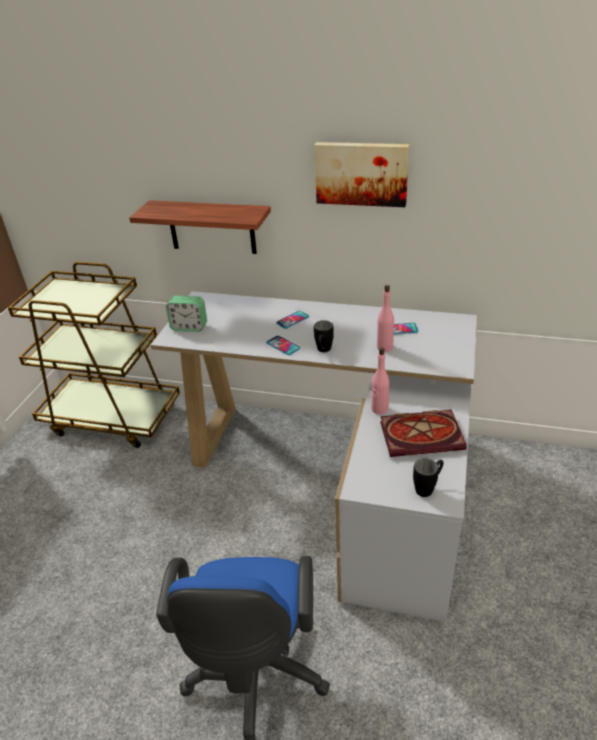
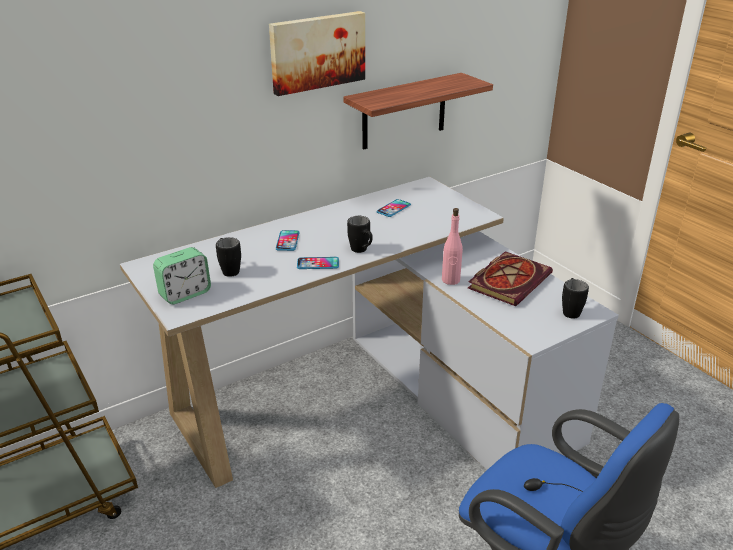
camera: 50 degrees left, 5 degrees down
(211, 227) = (141, 163): shelf -> shelf (404, 111)
(232, 323) = (229, 269): none -> black mug
(384, 347) = (405, 225): pink bottle -> none

